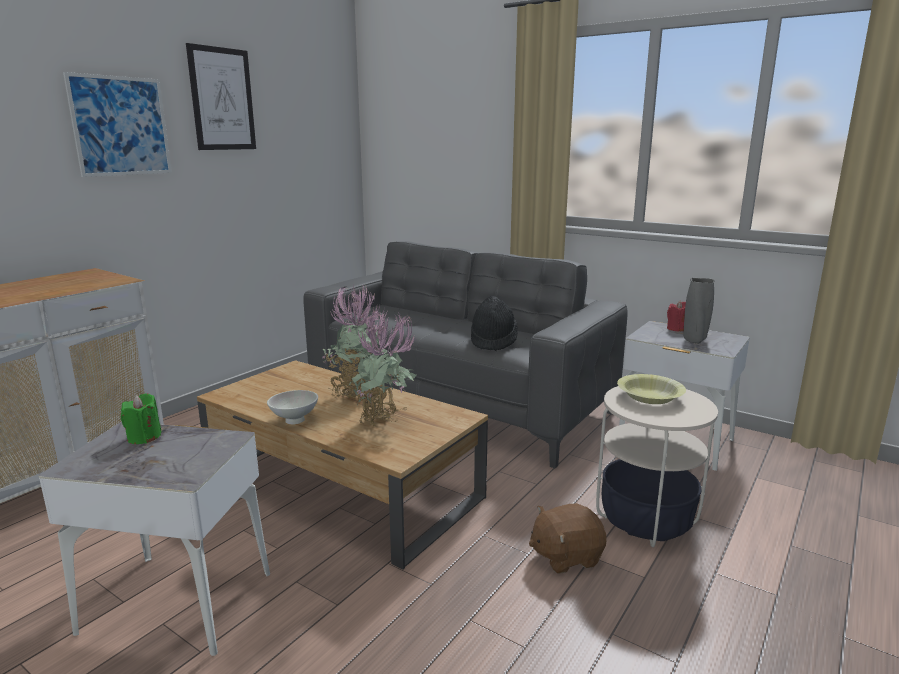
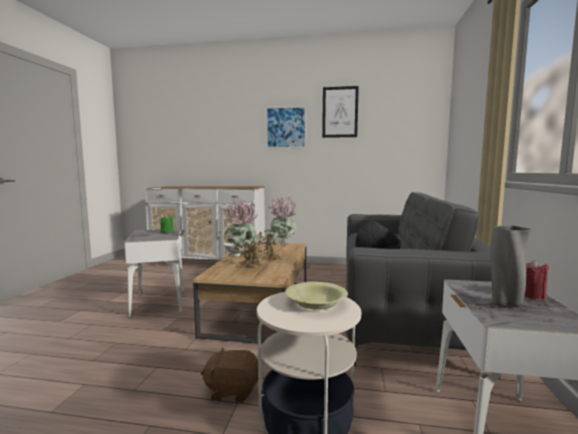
camera: 65 degrees right, 10 degrees down
(566, 556) = (232, 390): brown plush toy -> brown plush toy turned 45 degrees counterclockwise

